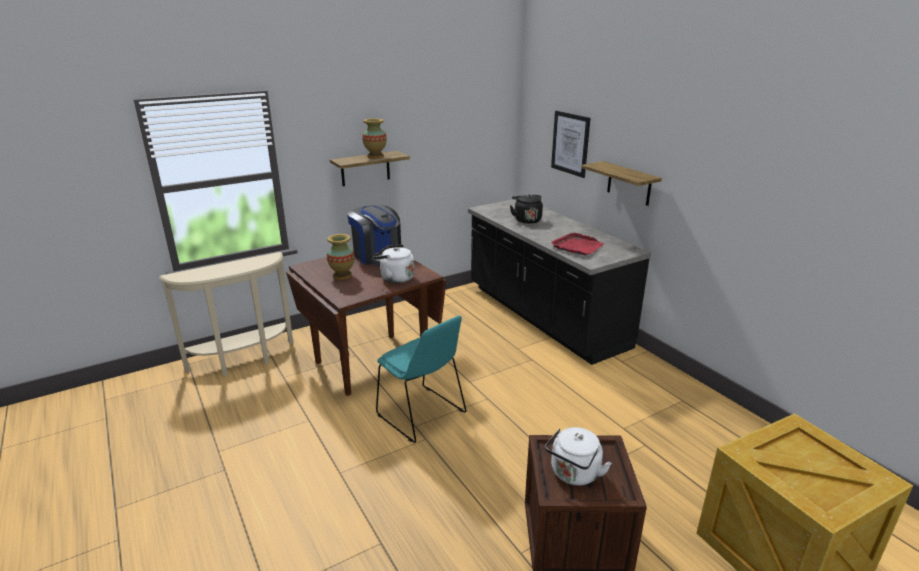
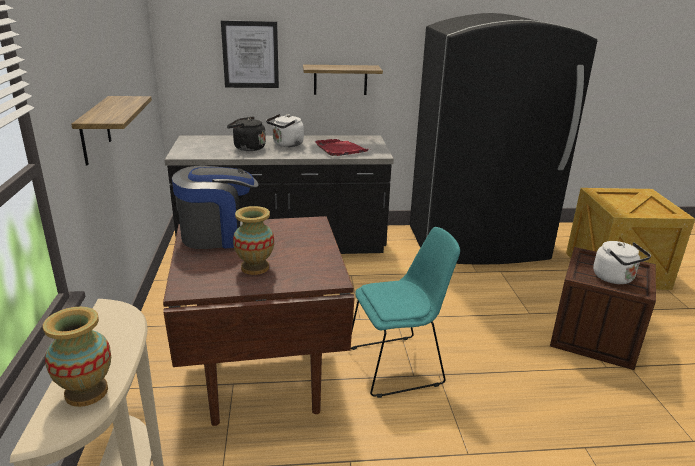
camera: 65 degrees left, 0 degrees up
(375, 156) = (118, 106): vase -> vase (87, 392)
(395, 278) = (302, 239): white kettle -> white kettle (286, 144)
(689, 418) = (477, 244): none -> black fridge

